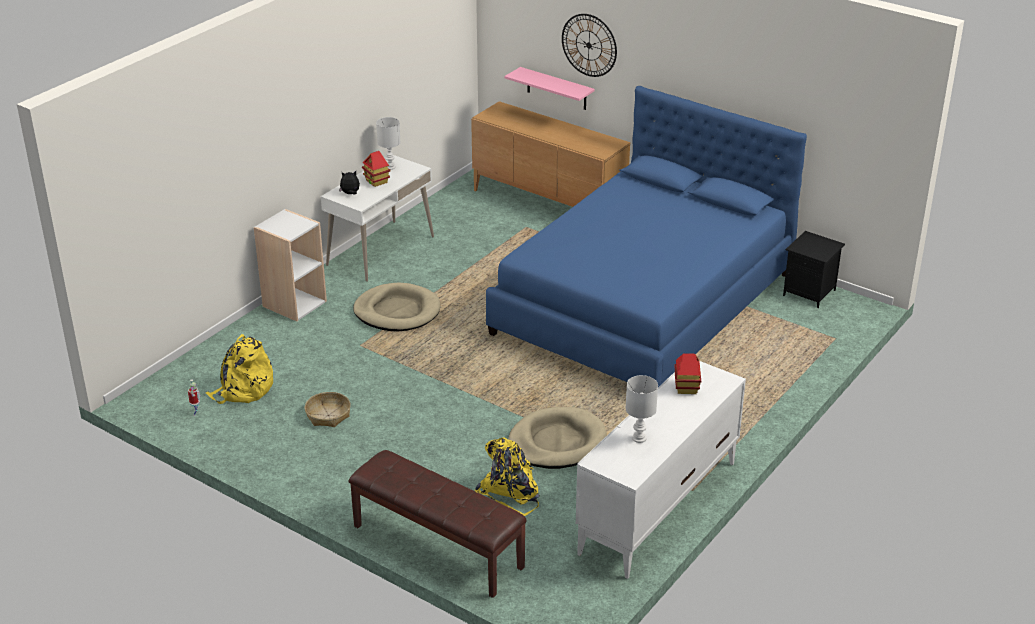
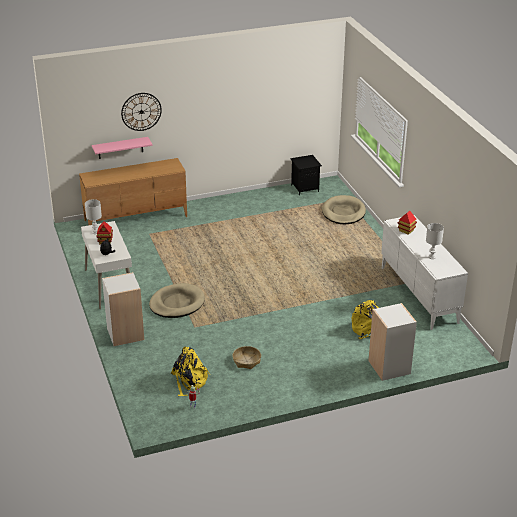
camera: 55 degrees left, 0 degrees up
(437, 547) = (389, 367): brown bench -> bookcase
(557, 442) = (344, 301): beige dog bed -> beige dog bed (343, 212)
(644, 303) = (261, 231): blue bed -> none

